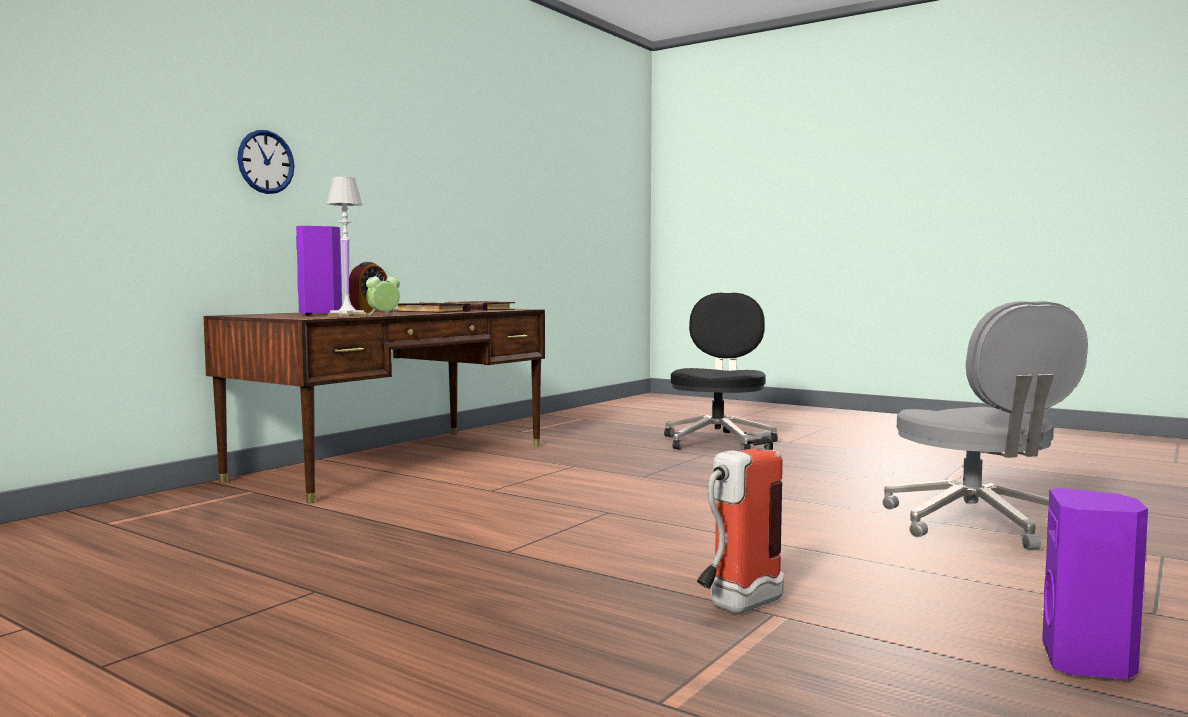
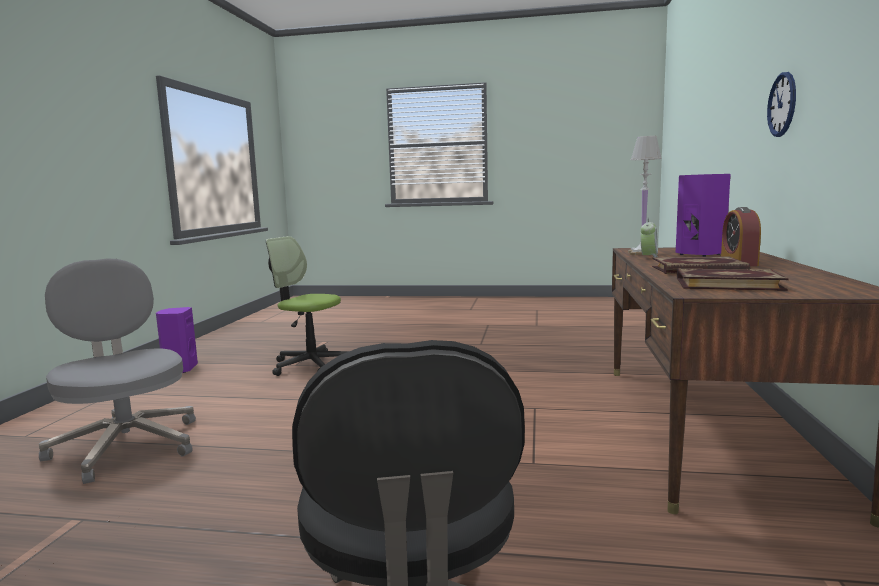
camera: 155 degrees right, 5 degrees up
(736, 607) = (310, 365): fire extinguisher -> office chair

